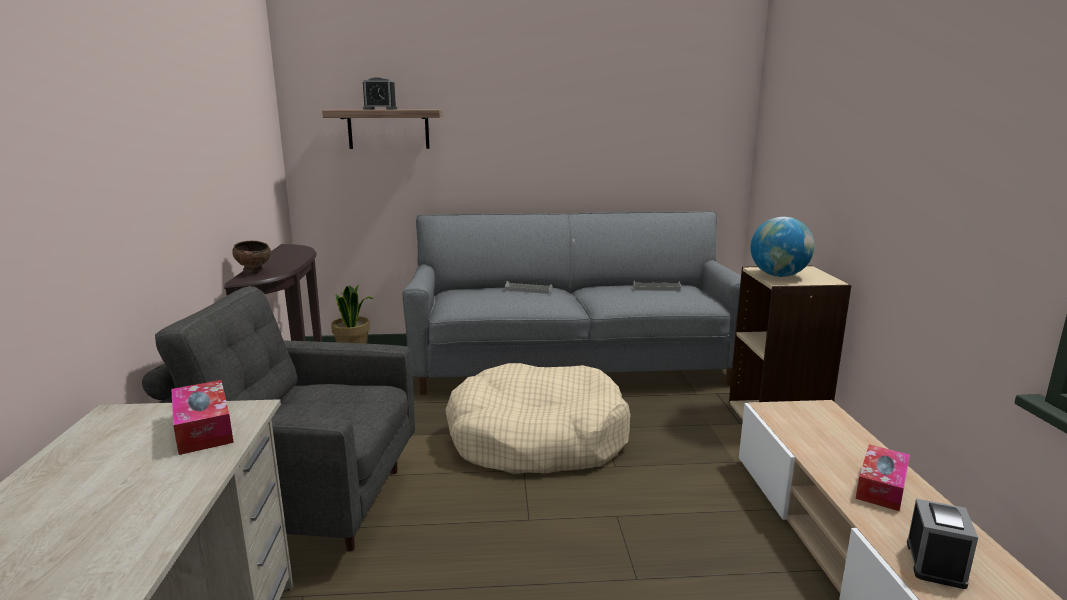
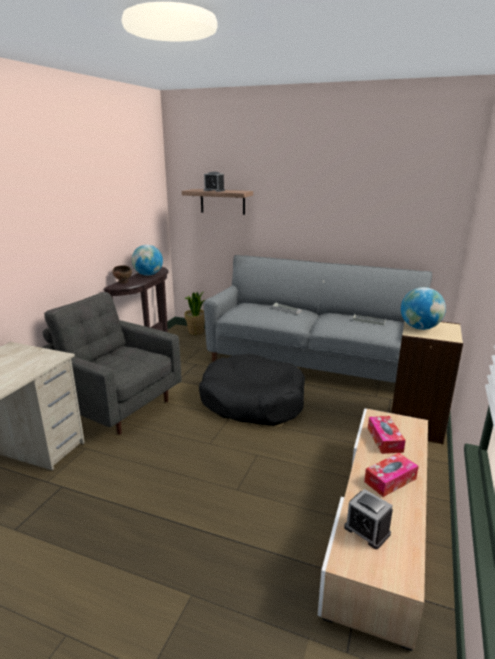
camera: 25 degrees right, 5 degrees up
(203, 428) = (33, 361): tissue box -> tissue box (384, 440)
(287, 257) = (148, 275): none -> globe
(537, 439) = (252, 401): beige dog bed -> black dog bed
(935, 563) = (367, 530): alarm clock -> alarm clock turned 90 degrees clockwise

